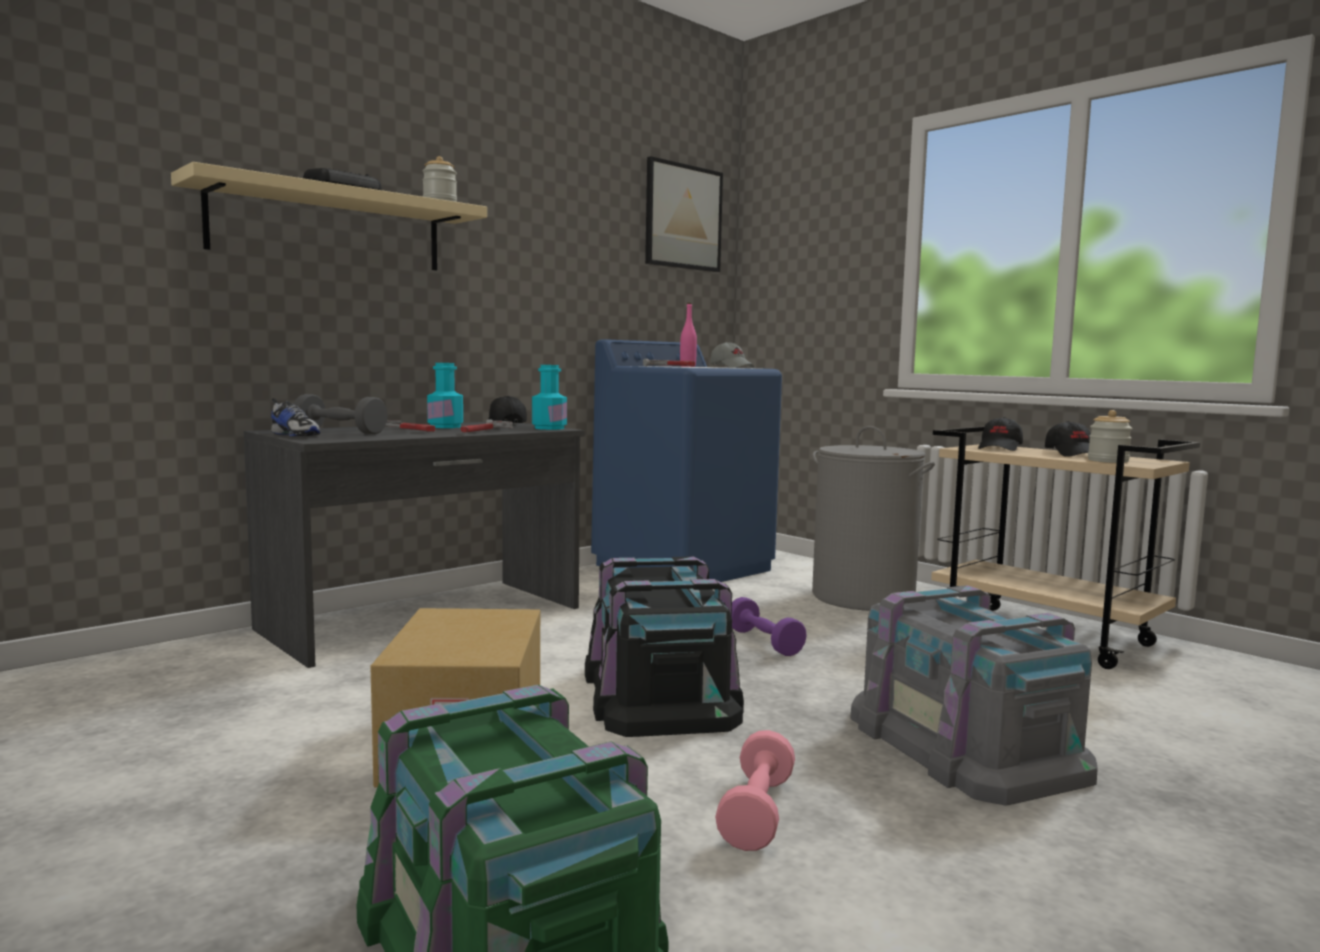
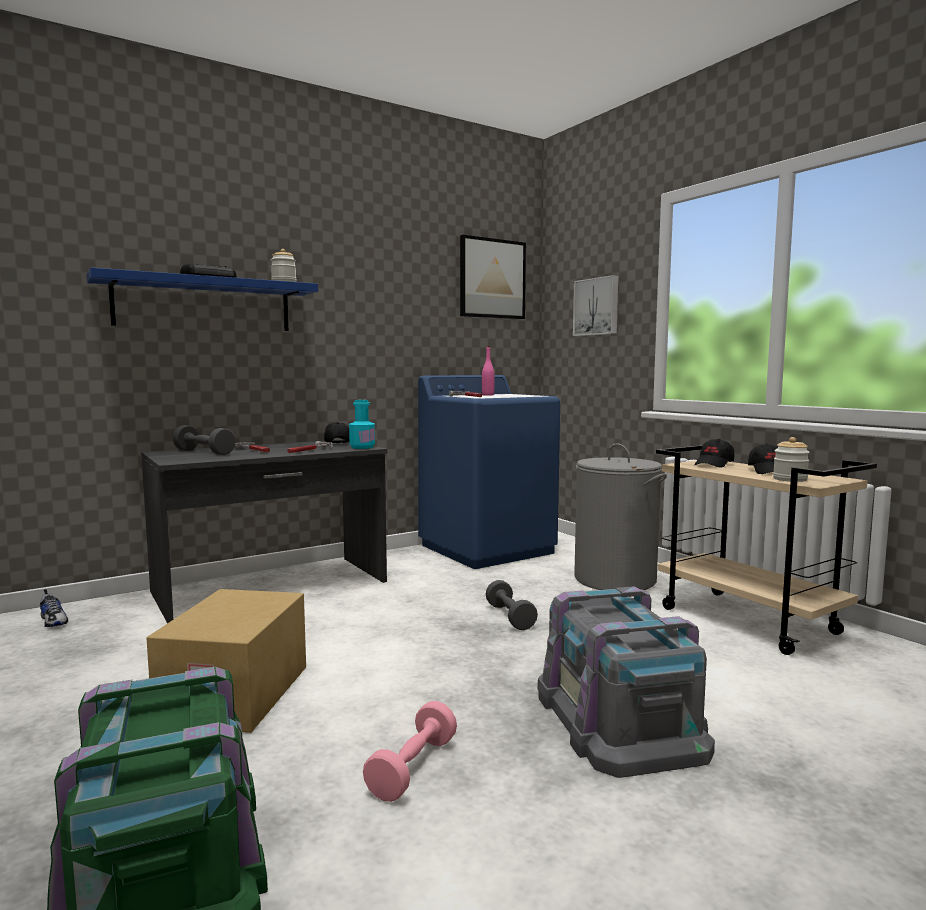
camera: 10 degrees right, 0 degrees up
(296, 435) = (168, 456): shoe -> shoe (54, 621)
(329, 228) = (204, 305): beige shelf -> blue shelf
(445, 427) = (288, 446): turquoise bottle -> none
(661, 693) = (403, 658): black storage box -> none
(732, 367) = (521, 395): grey cap -> none
(764, 642) = (510, 617): purple dumbbell -> grey dumbbell
(819, 258) = (597, 307): none -> picture

